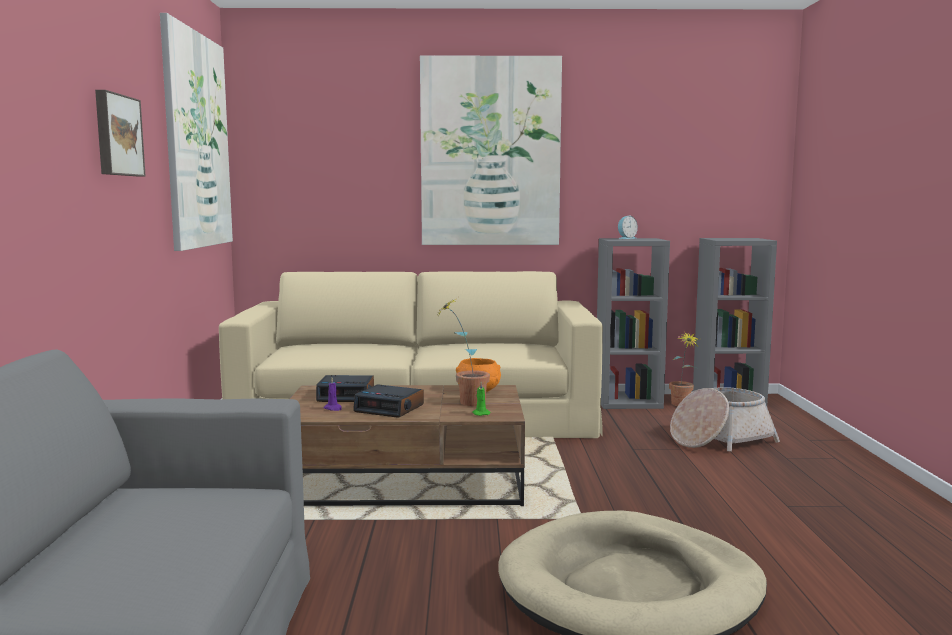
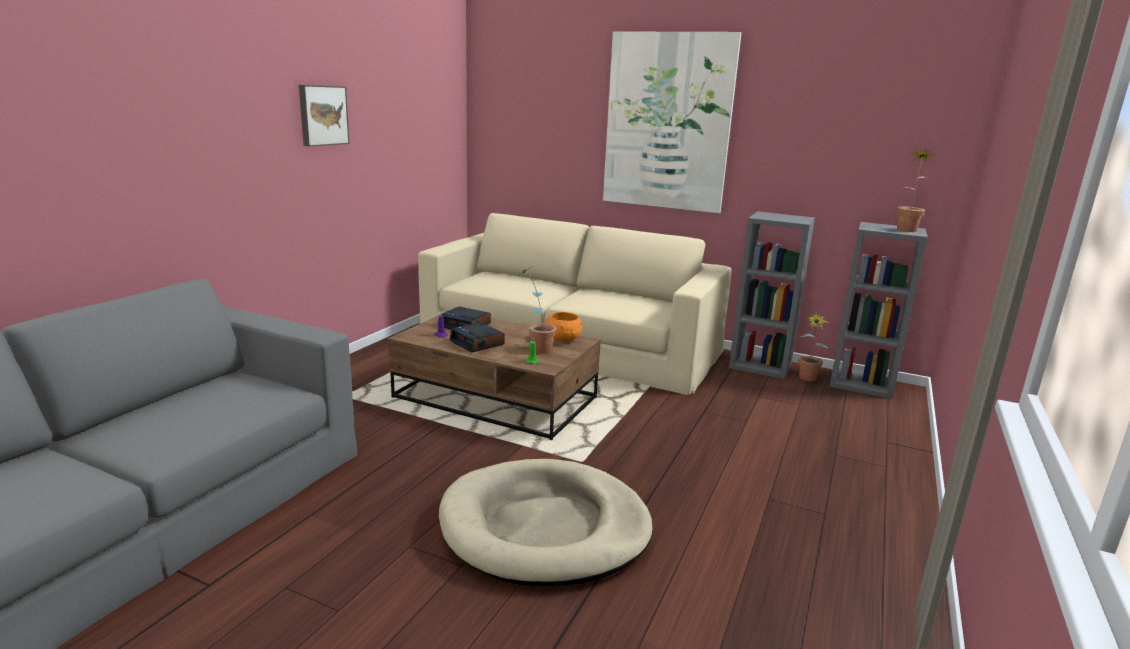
camera: 25 degrees right, 10 degrees up
(197, 141) = (424, 107): picture -> none
(626, 238) = (779, 215): alarm clock -> none
(719, 439) = (795, 421): basket -> none
(748, 238) = (907, 229): none -> potted plant

